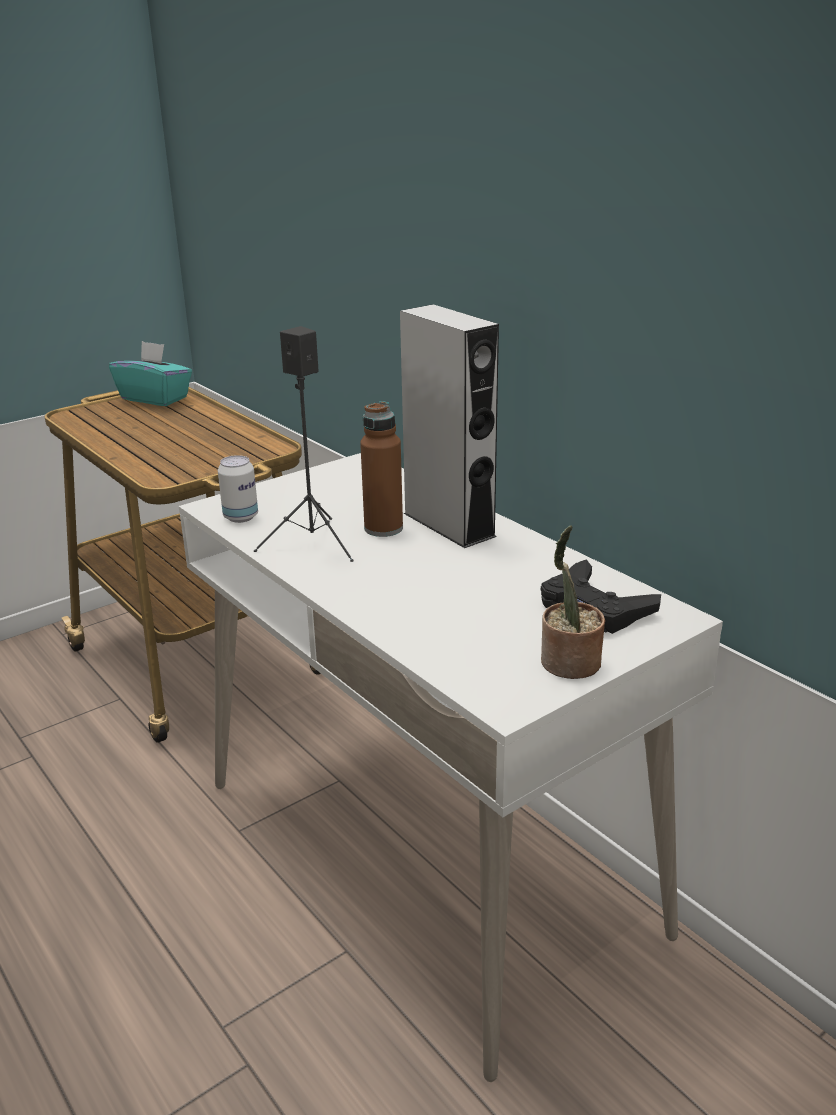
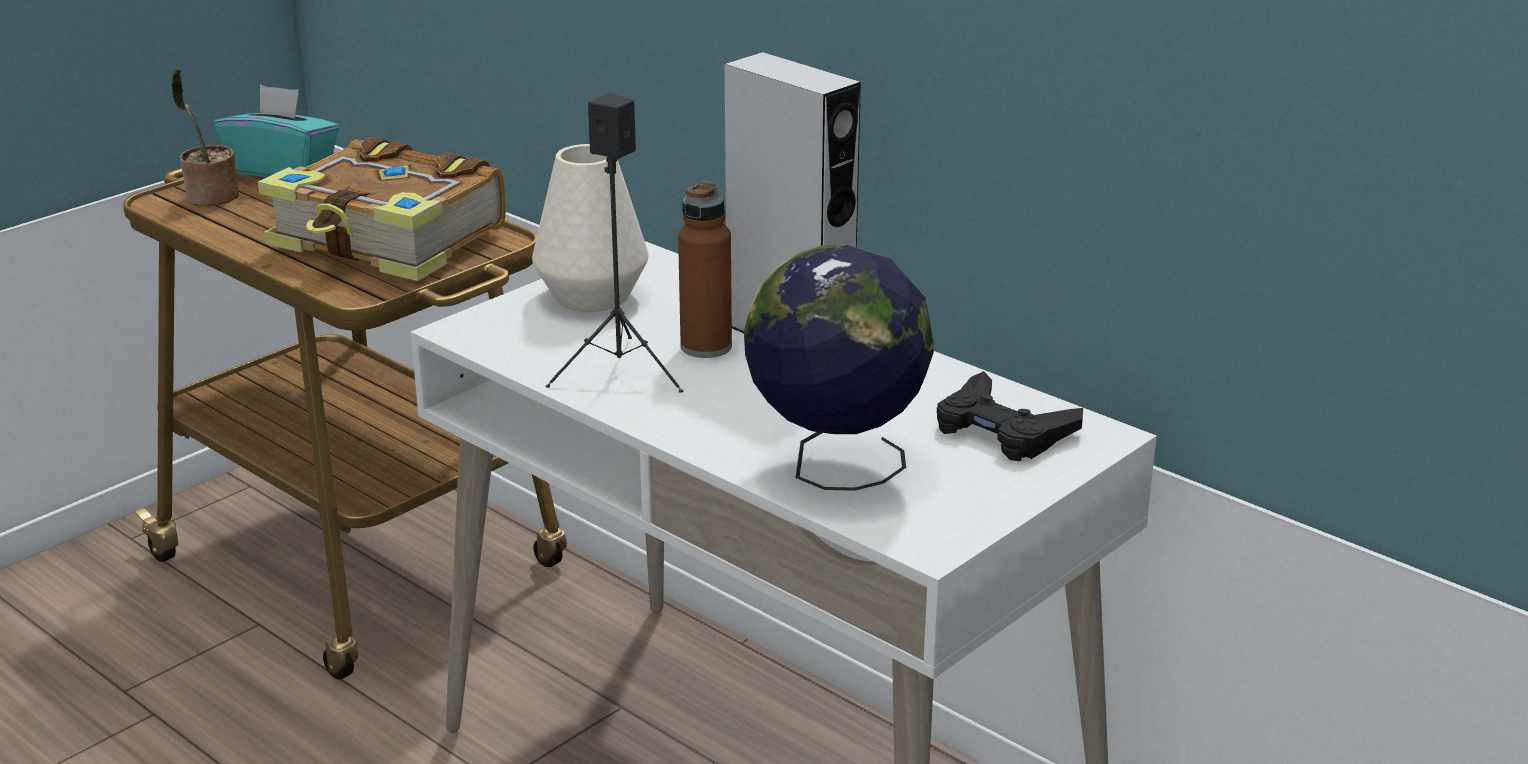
camera: 10 degrees left, 0 degrees up
(200, 445) = (389, 240): none -> book
(241, 517) = (506, 342): can -> none
(315, 488) = (591, 297): none -> white vase
(449, 630) = (835, 468): none -> globe
(569, 664) = (989, 497): potted plant -> potted plant (210, 198)

